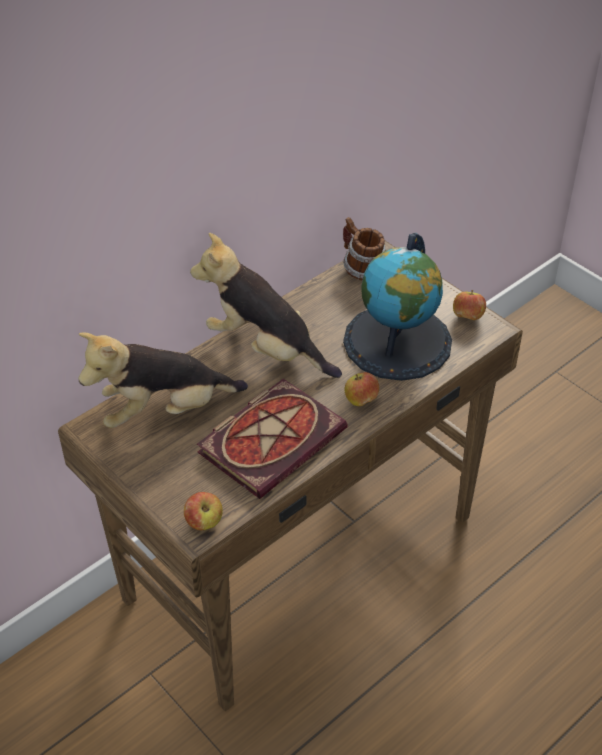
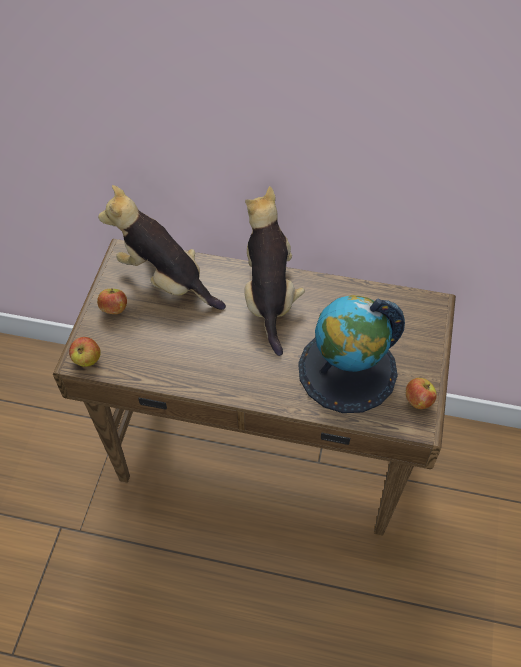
camera: 55 degrees right, 10 degrees up
(272, 438) = (188, 352): book -> none
(361, 269) = (404, 302): mug -> none
(361, 400) = (266, 382): apple -> apple (114, 309)

